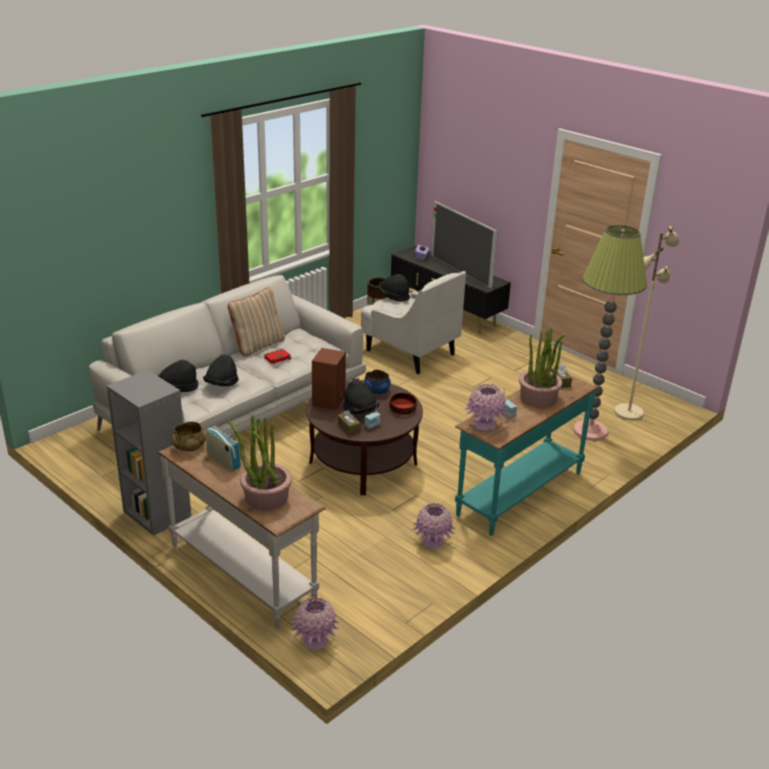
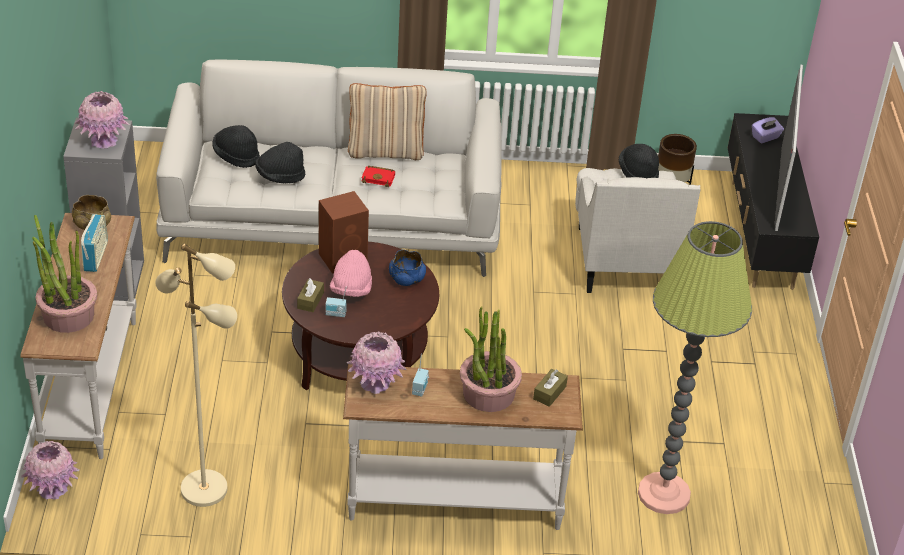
camera: 45 degrees right, 10 degrees up
(360, 411) = (351, 290): black hat -> pink hat
(402, 409) = (395, 316): bowl -> none
(433, 542) = (287, 482): pink vase -> pink vase (103, 141)
(518, 493) = (455, 499): turquoise console table -> white console table
(628, 412) = (757, 506): beige floor lamp -> beige floor lamp (205, 488)

